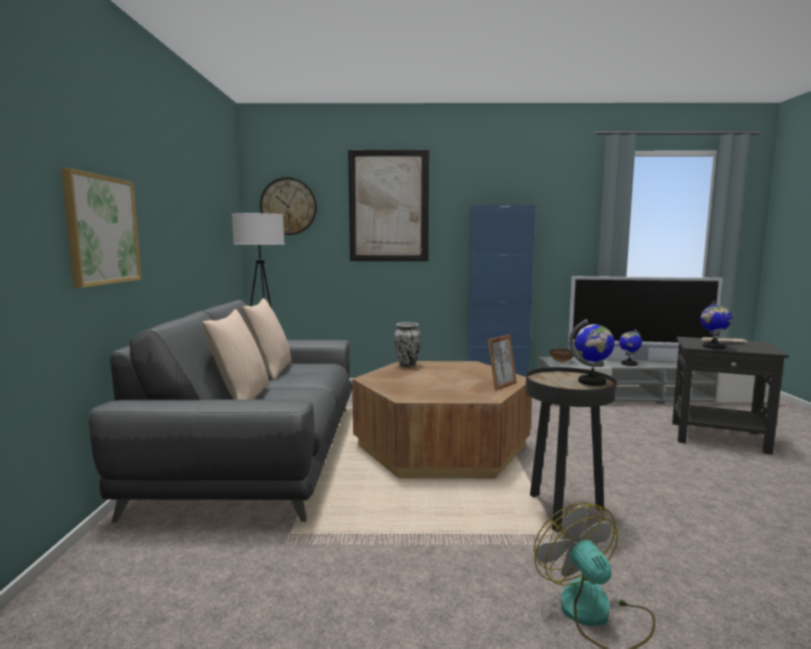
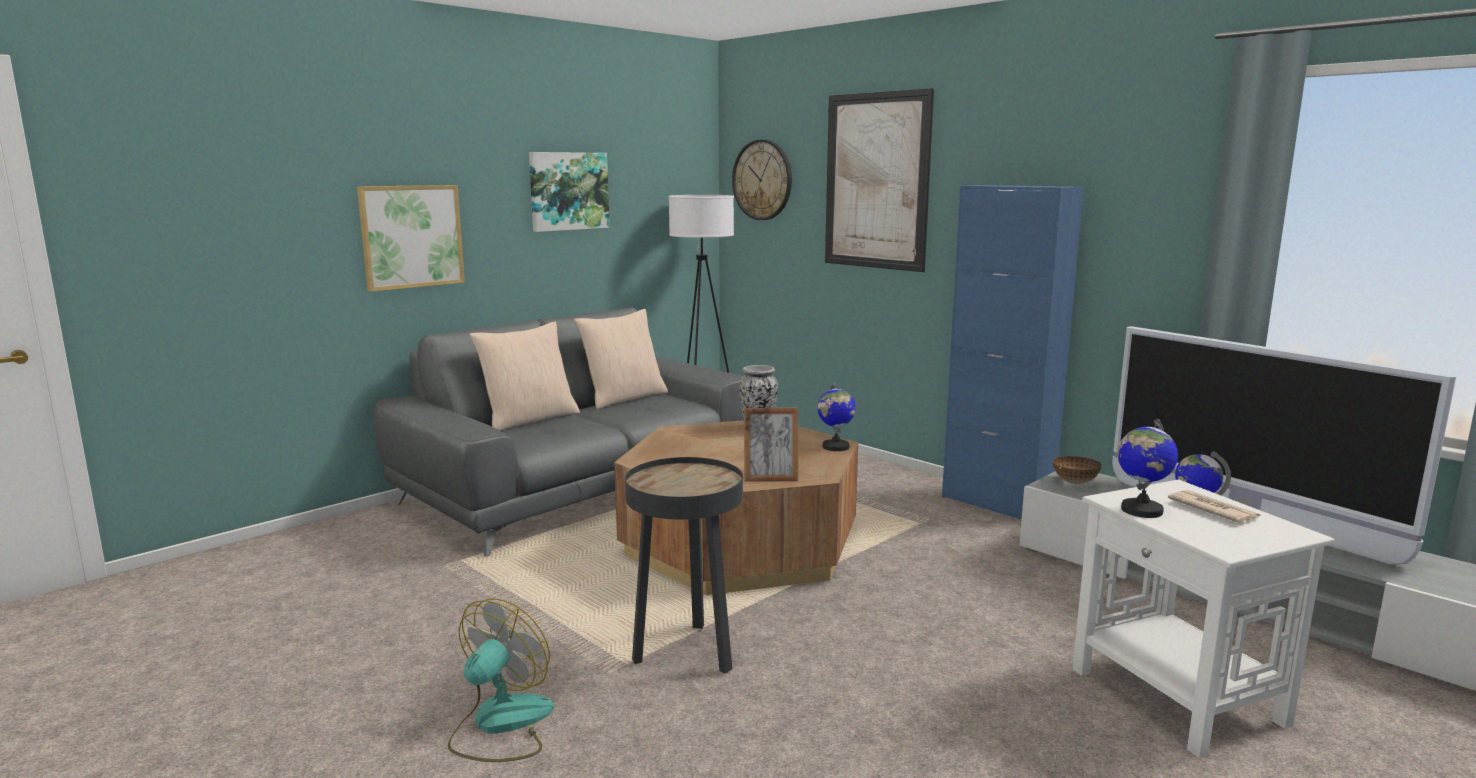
camera: 45 degrees right, 5 degrees up
(185, 202) = (568, 191): none -> picture
(592, 382) = (700, 489): globe -> globe (835, 447)
(719, 437) = (1178, 697): black side table -> white side table

